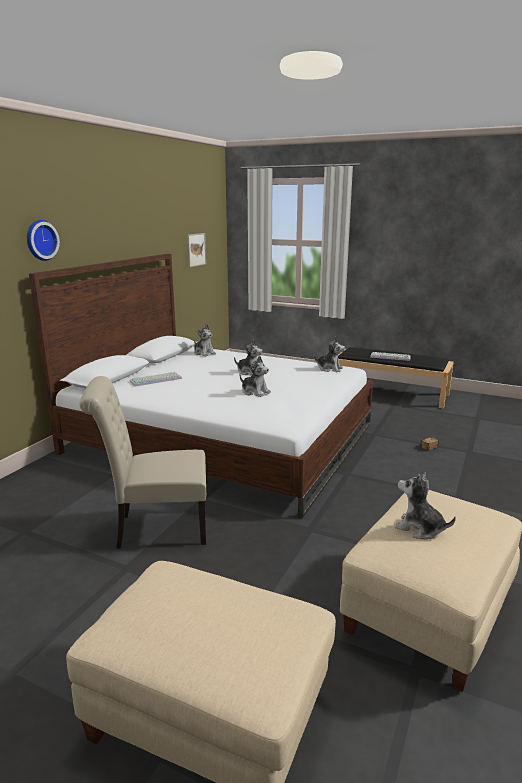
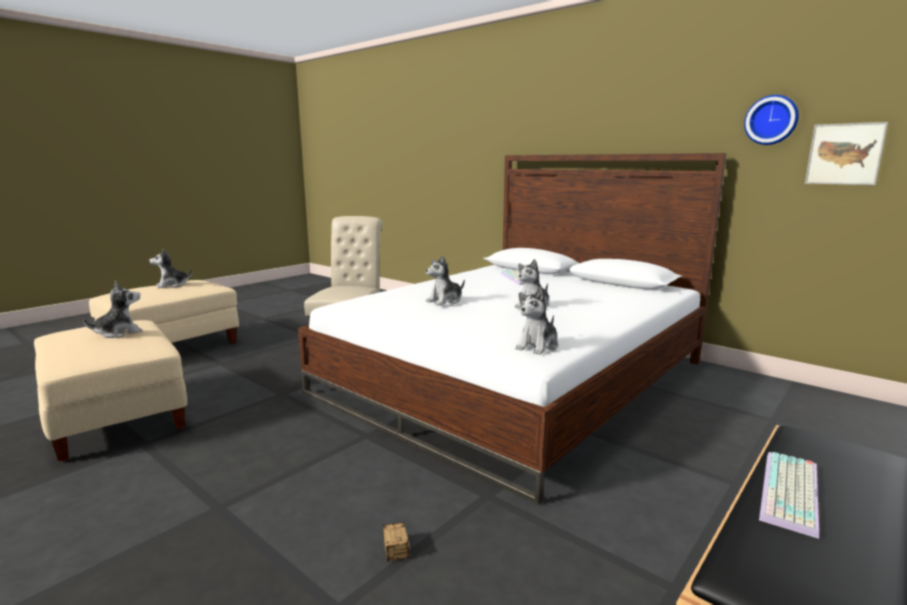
camera: 105 degrees right, 5 degrees down
(40, 240) = (532, 127): wall clock -> wall clock (771, 120)
(204, 353) = (634, 295): plush toy -> plush toy (172, 285)

